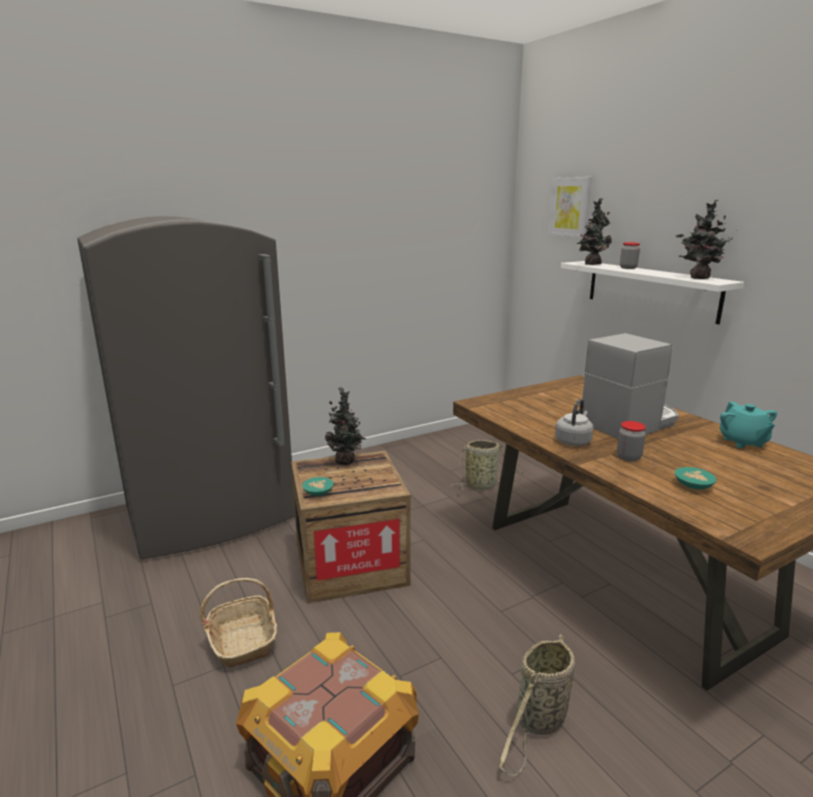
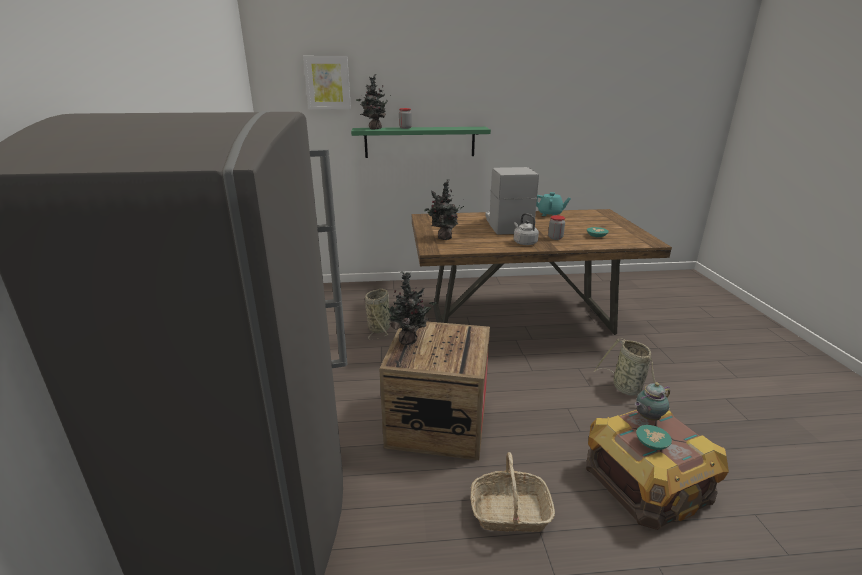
camera: 65 degrees left, 5 degrees up
(318, 493) = (459, 364): turquoise bowl -> turquoise bowl (653, 443)
(357, 675) = (647, 418): none -> teapot
(651, 290) = (420, 142): white shelf -> green shelf
(697, 278) = (464, 127): potted plant -> potted plant (443, 238)

